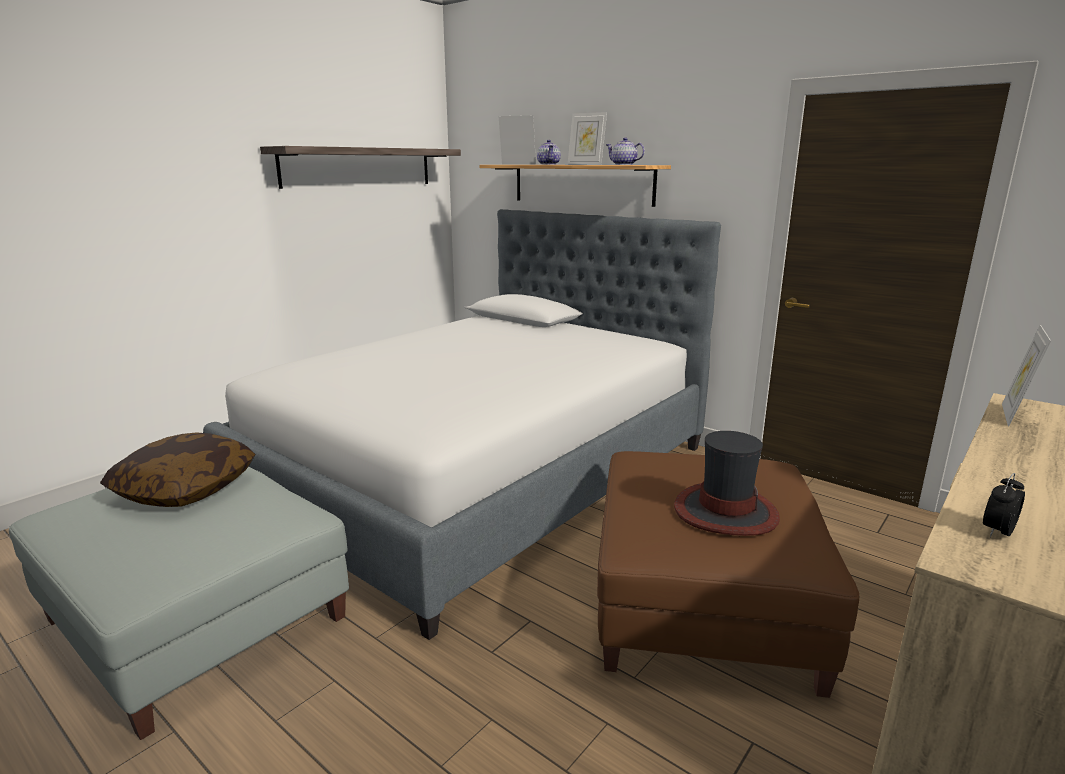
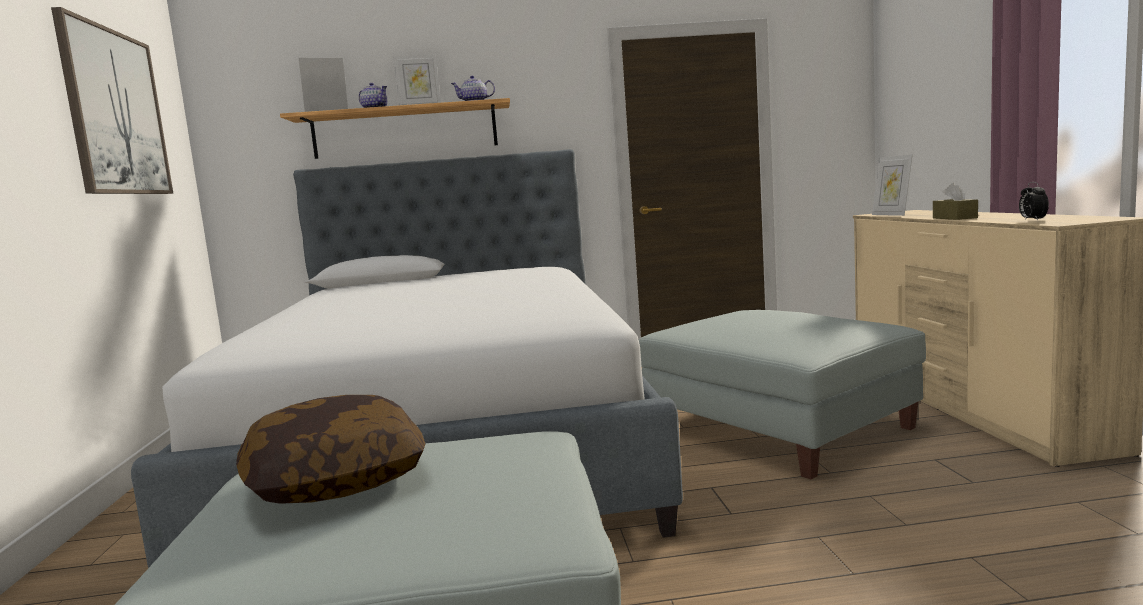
camera: 45 degrees left, 10 degrees down
(359, 167) = (116, 112): shelf -> picture
(704, 604) = (779, 427): brown ottoman -> grey ottoman
(725, 511) = (798, 324): hat -> none
(992, 467) = (954, 218): none -> brown tissue box

